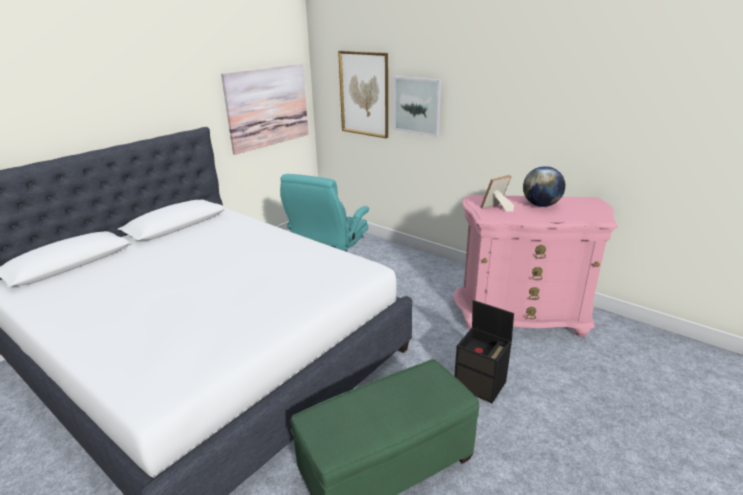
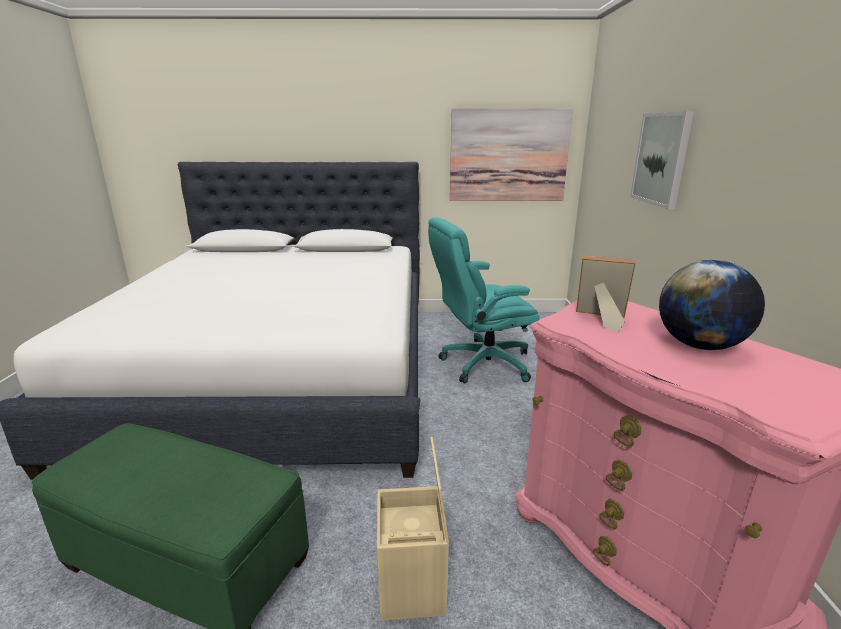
camera: 50 degrees right, 5 degrees down
(364, 94) = (619, 145): picture -> none
(481, 384) = (412, 586): black storage box -> beige storage box

